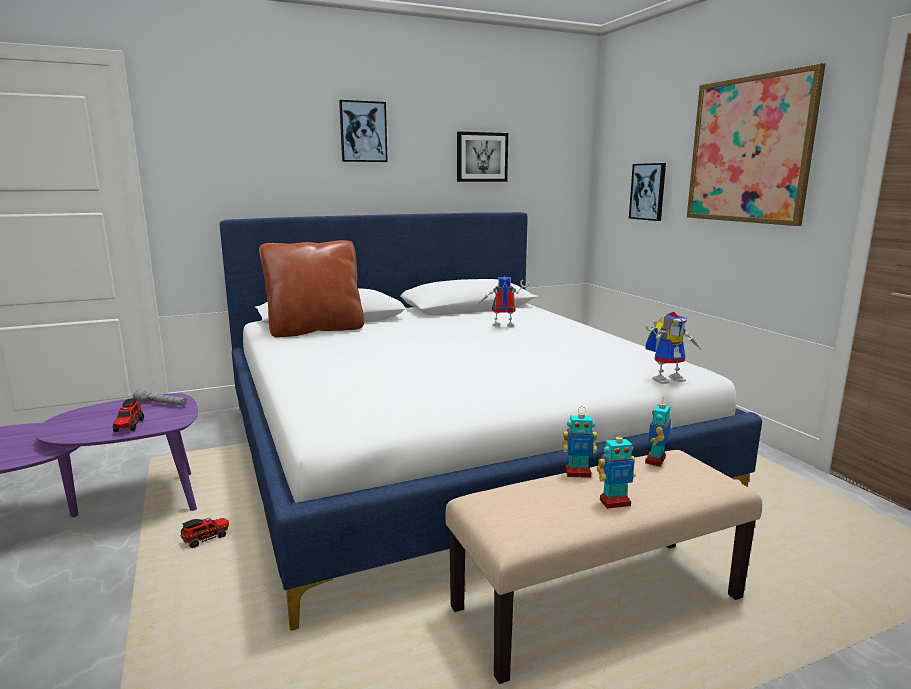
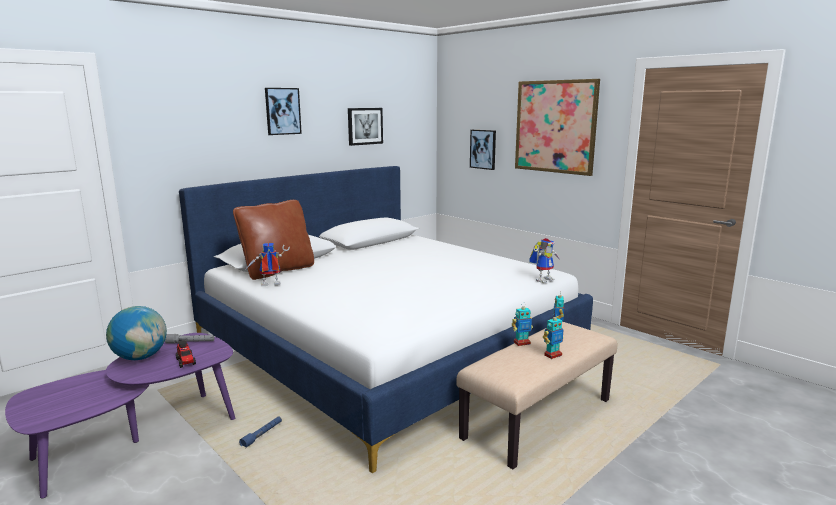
camera: 20 degrees left, 0 degrees up
(93, 413) = (140, 357): none -> globe
(207, 538) = (262, 435): toy truck -> blue flashlight
(501, 326) = (411, 254): toy robot -> toy robot (269, 285)

